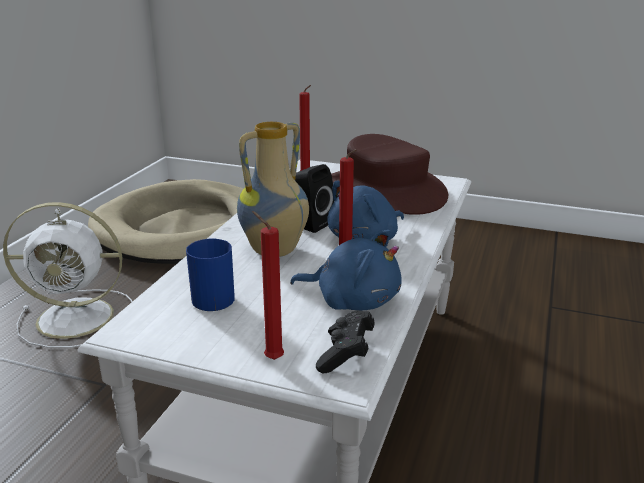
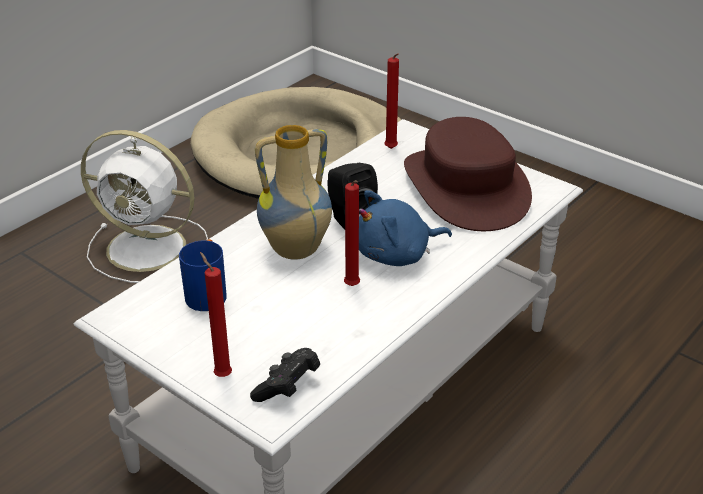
camera: 20 degrees right, 10 degrees up
(353, 300) = (333, 329): blue plush toy -> none

